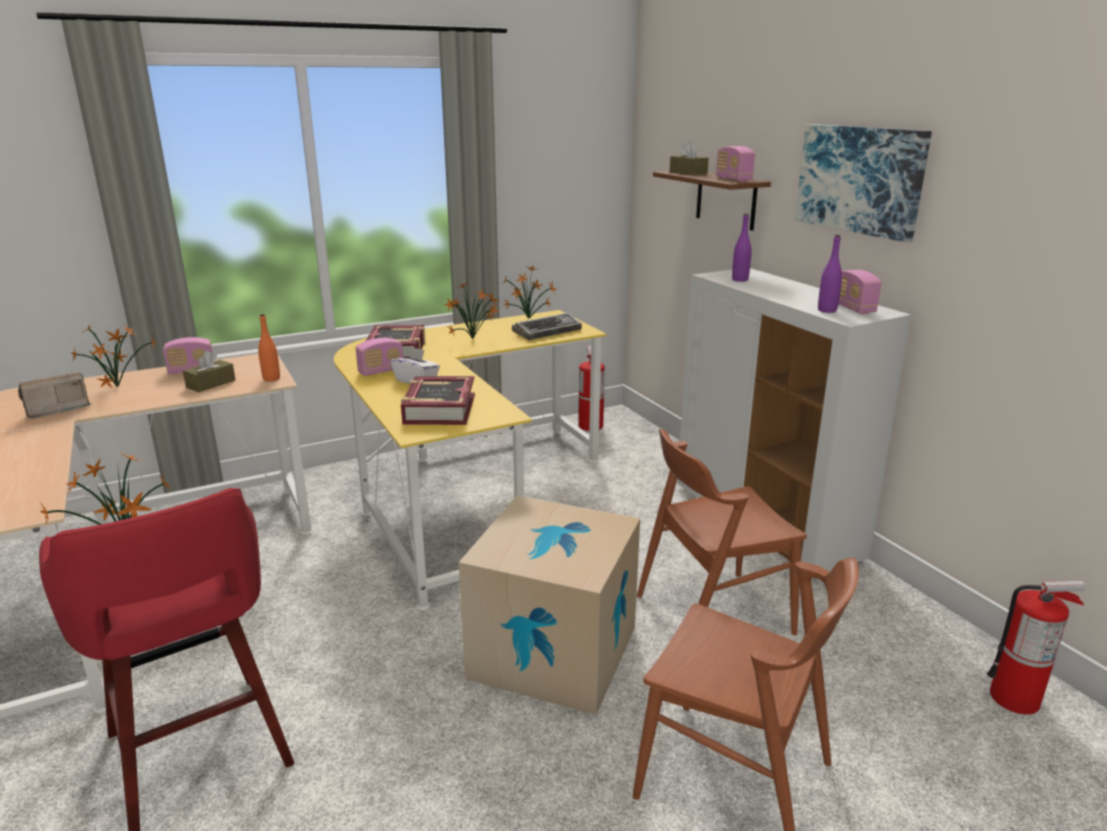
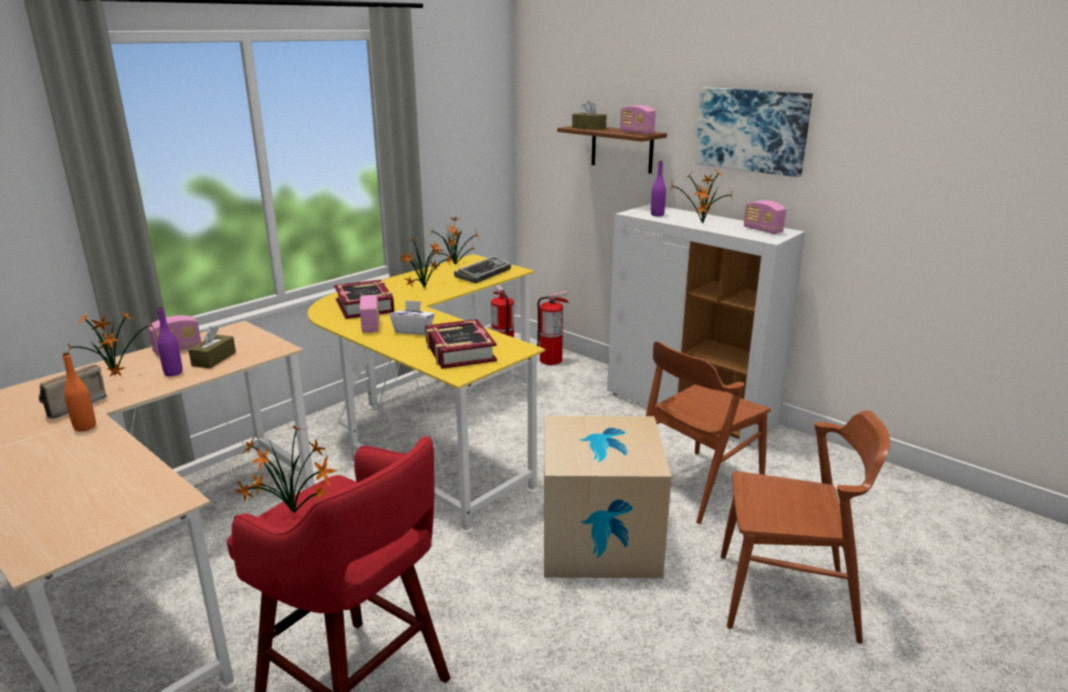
camera: 20 degrees left, 0 degrees up
(271, 379) = (271, 346): orange bottle -> orange bottle (85, 427)
(381, 371) = (371, 326): radio -> radio turned 45 degrees counterclockwise
(781, 294) = (701, 224): none -> potted plant
(827, 310) = (747, 233): purple bottle -> purple bottle (173, 373)
(1015, 698) = (922, 499): fire extinguisher -> fire extinguisher (551, 360)

